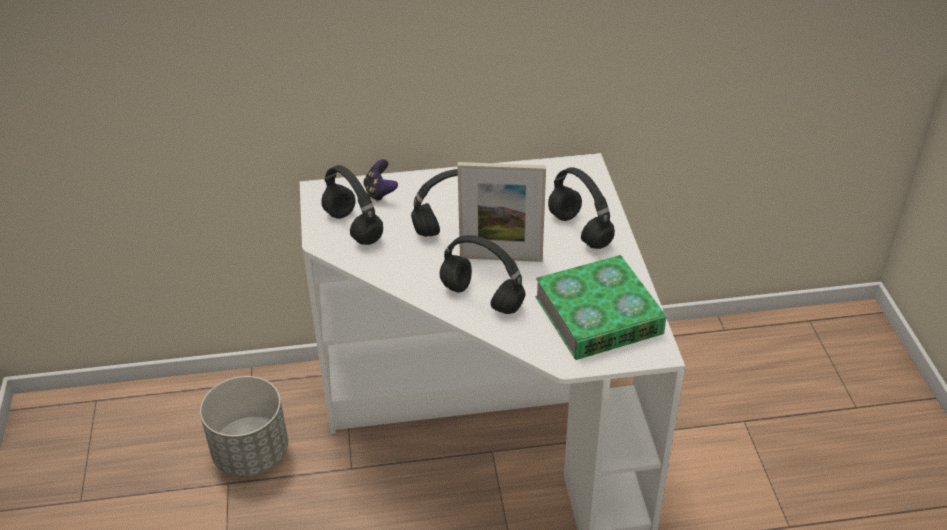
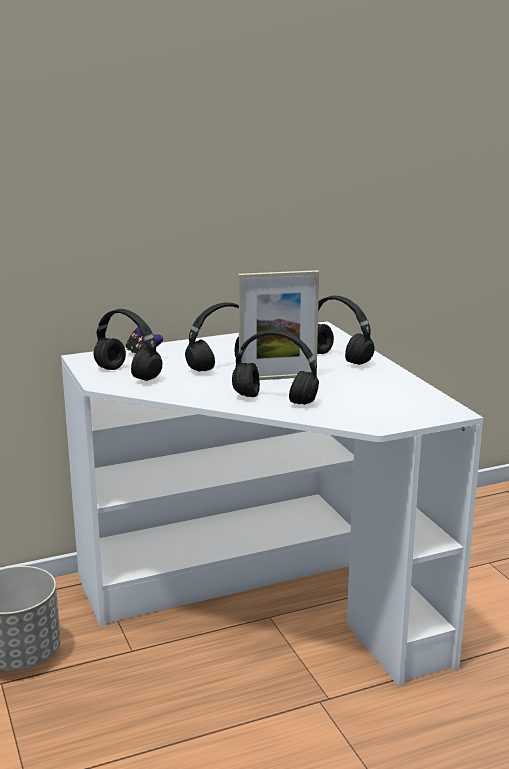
camera: 15 degrees left, 20 degrees down
(598, 315) = (387, 399): book -> none

